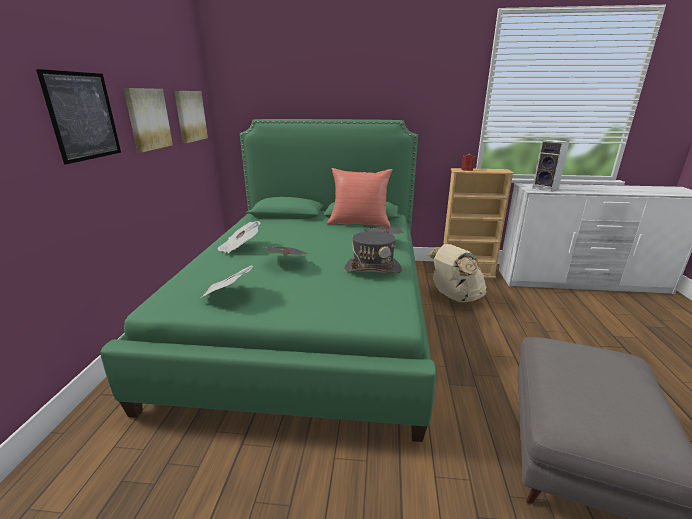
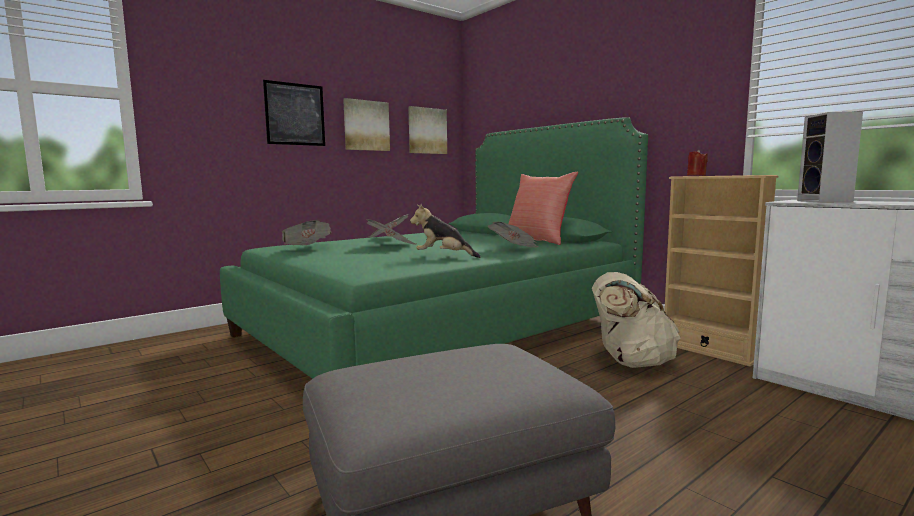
camera: 45 degrees right, 15 degrees down
(373, 268) = (443, 256): grey hat -> plush toy

